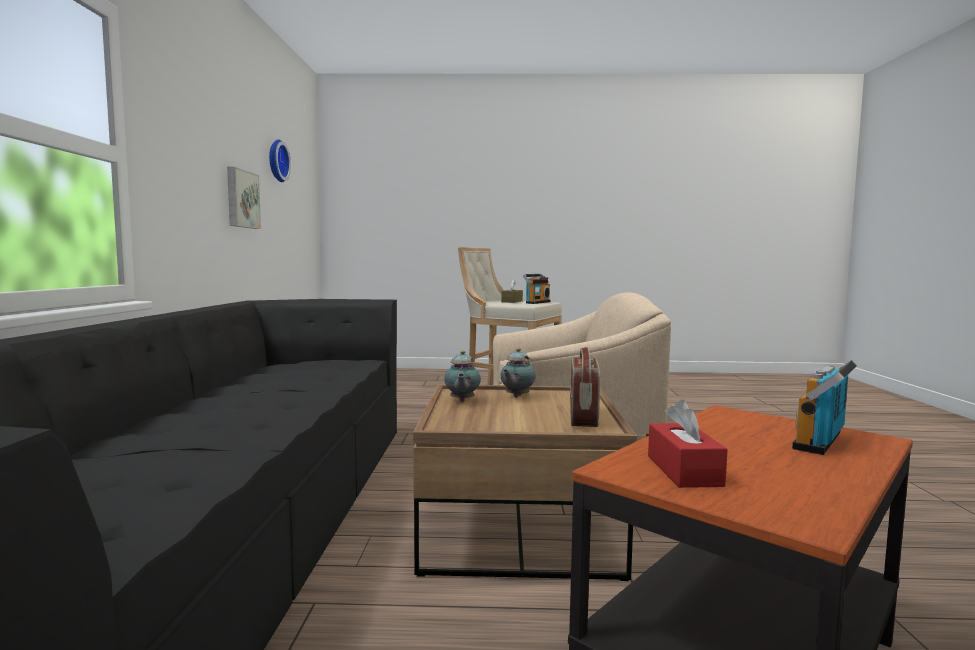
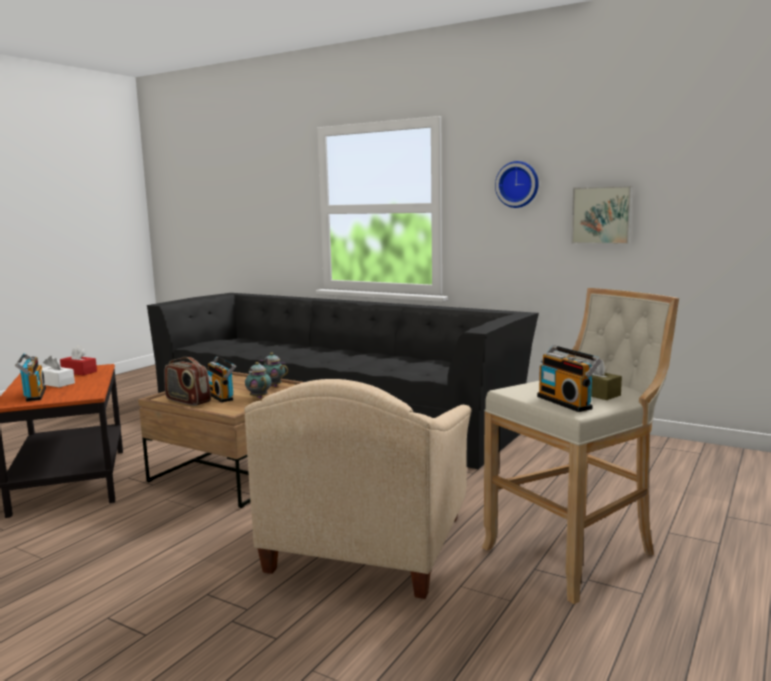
camera: 120 degrees right, 5 degrees up
(276, 161) = (709, 154): wall clock -> wall clock (518, 184)
(538, 410) = (221, 396): none -> radio
(763, 454) = (56, 383): none -> white tissue box

